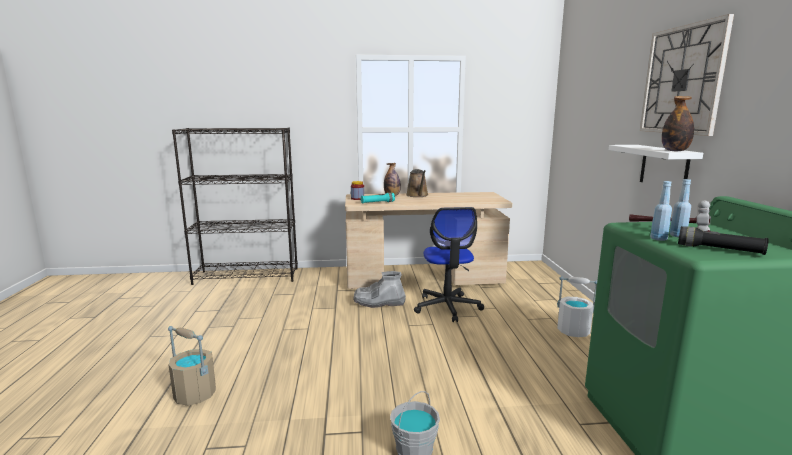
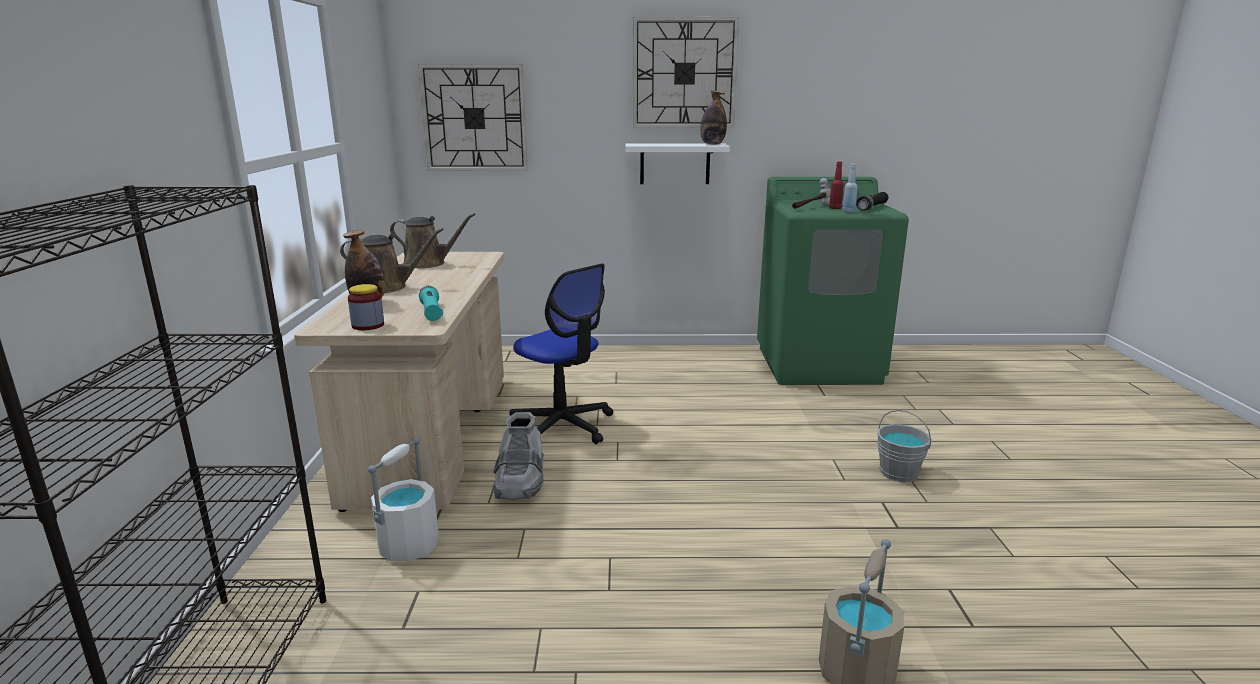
camera: 85 degrees left, 5 degrees up
(447, 307) = (563, 426): office chair -> office chair turned 45 degrees clockwise
(468, 196) = (428, 263): none -> brown watering can
(573, 331) = (651, 367): white bucket -> white bucket (409, 545)
(576, 119) = (474, 118): none -> wall clock
(677, 236) = (835, 208): blue bottle -> red bottle

